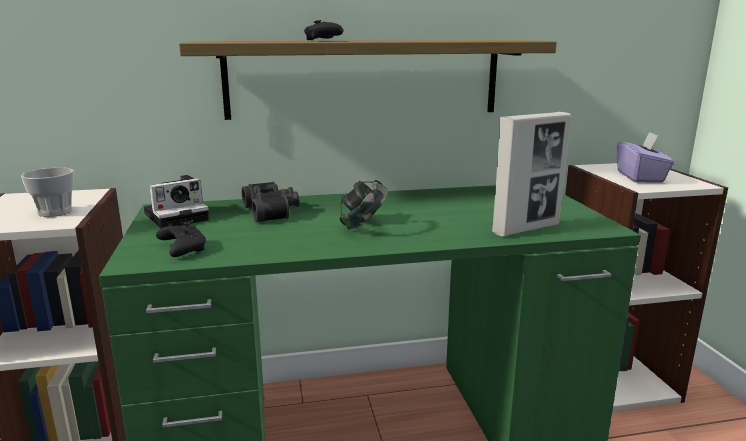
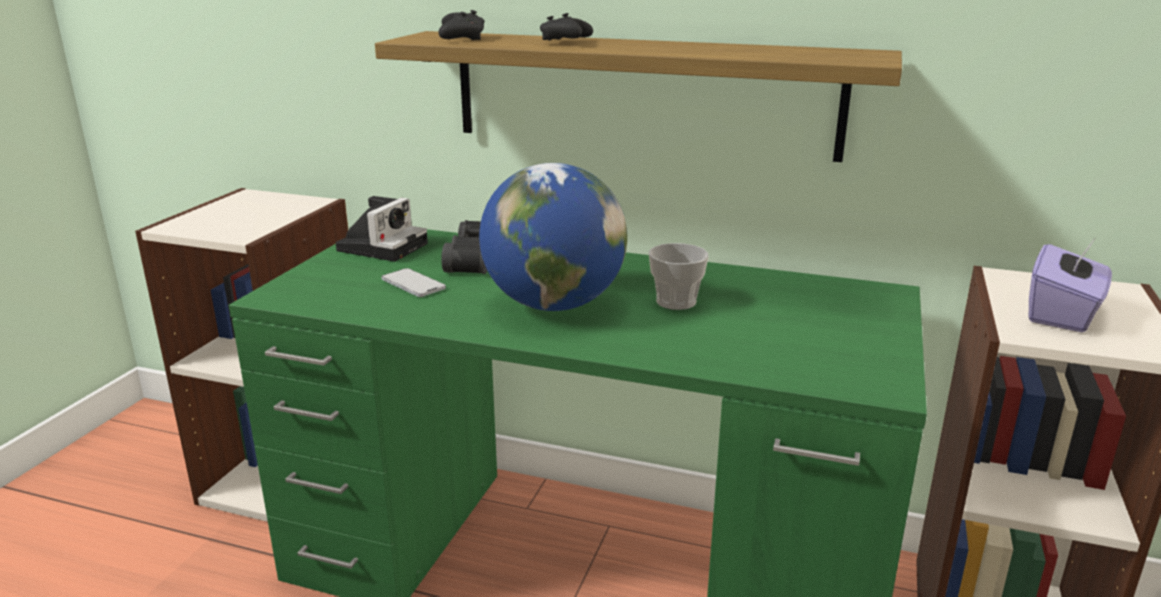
camera: 30 degrees right, 5 degrees up
(55, 212) = (253, 221): cup -> cup (676, 302)
(179, 216) = (383, 246): camera -> camera turned 60 degrees counterclockwise
(182, 248) = (333, 290): black game controller -> black game controller (461, 38)
(243, 233) = (413, 284): none -> phone
(363, 226) = (554, 304): headphones -> globe
(526, 229) = (758, 359): picture frame -> none

